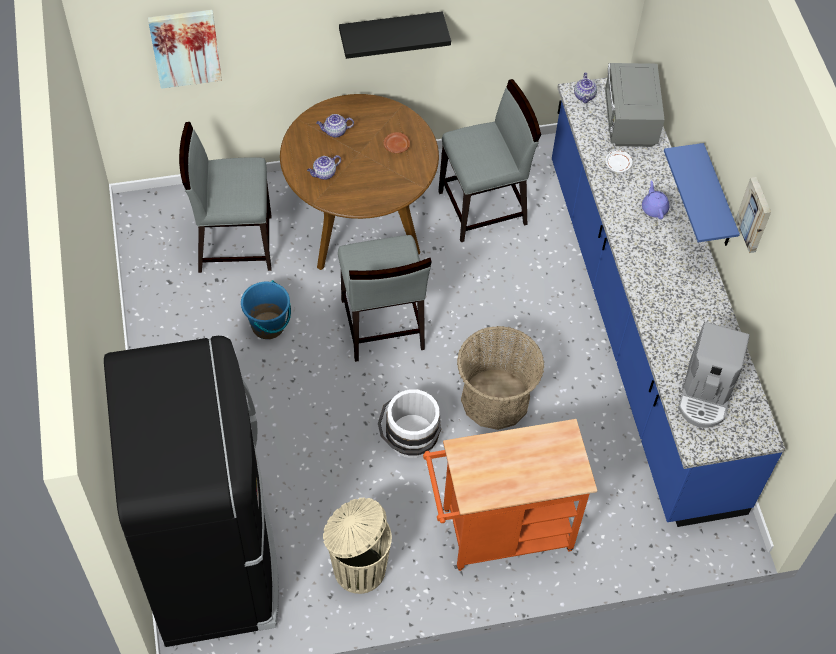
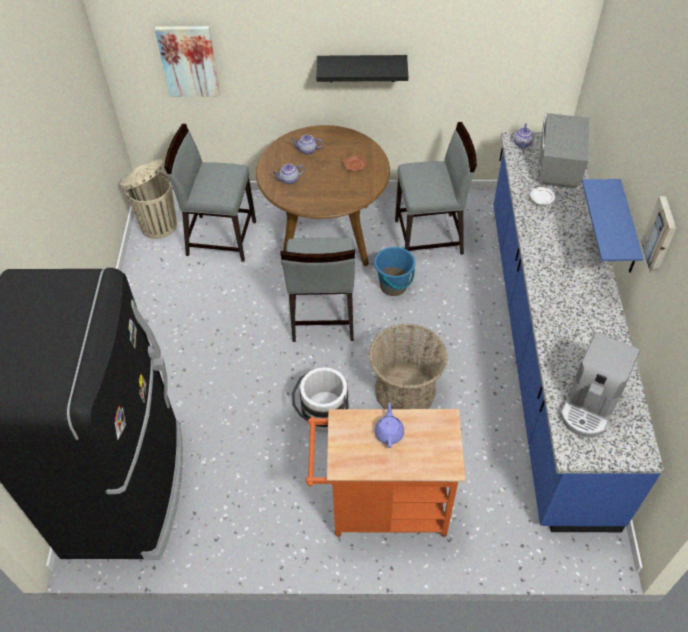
camera: 15 degrees right, 5 degrees down
(268, 326) = (229, 303): blue bucket -> blue bucket (393, 286)
(358, 568) = (247, 518): beige trash can -> beige trash can (157, 225)
(654, 208) = (568, 238): purple teapot -> purple teapot (389, 433)

